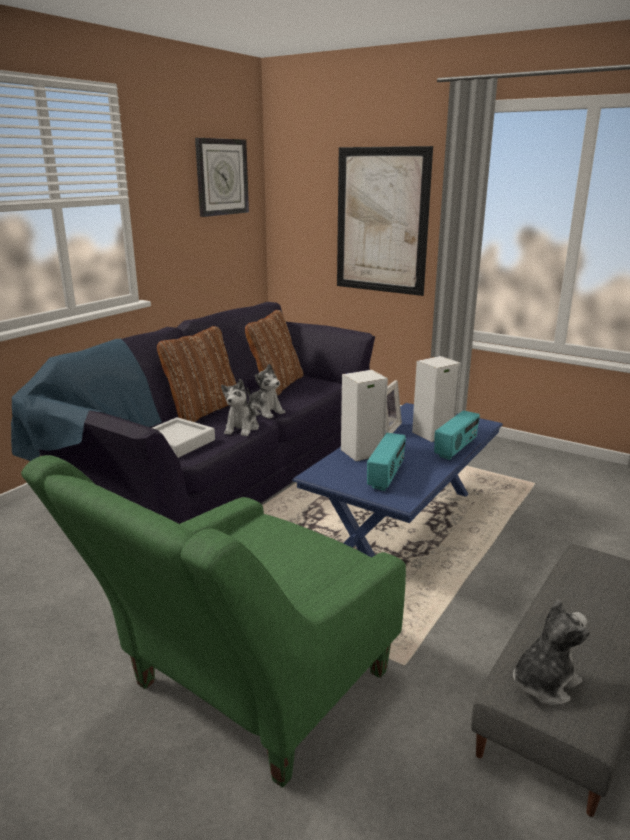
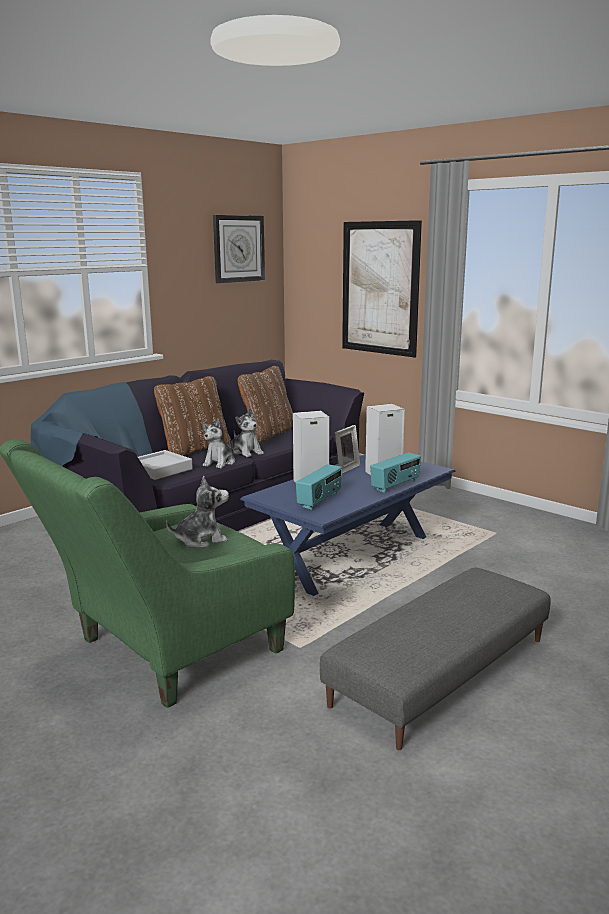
camera: 10 degrees right, 5 degrees down
(543, 682) = (380, 646): plush toy -> plush toy (201, 540)

